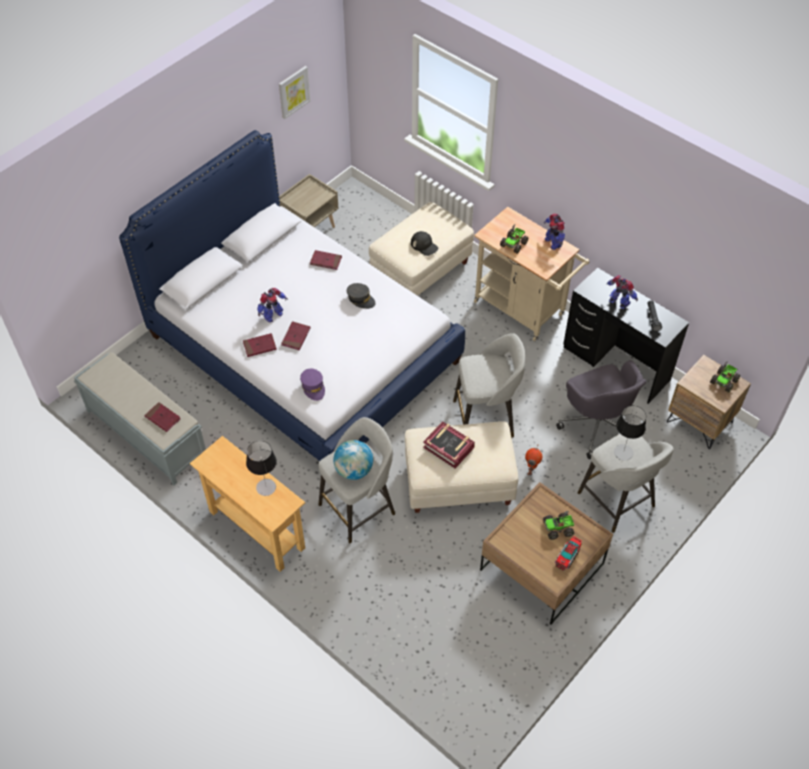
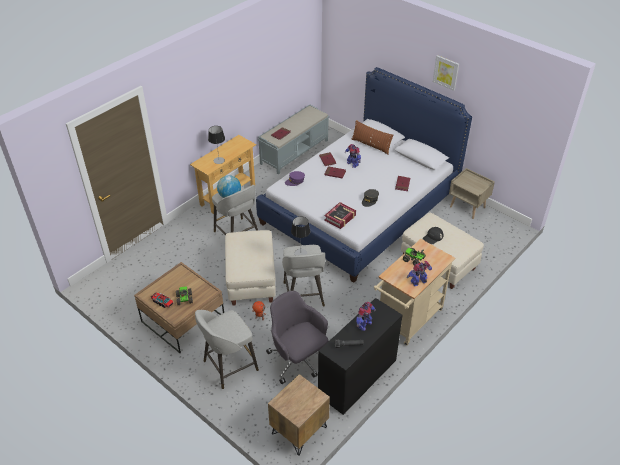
camera: 90 degrees right, 10 degrees down
(225, 291) = (371, 145): none -> brown pillow
(293, 92) = (505, 115): picture -> picture (446, 72)
(449, 447) = (252, 247): book -> book (340, 218)
(597, 424) = (298, 360): grey office chair -> grey office chair turned 75 degrees clockwise
(623, 452) = (229, 325): table lamp -> table lamp (301, 253)
(724, 381) = (300, 407): toy truck -> none

